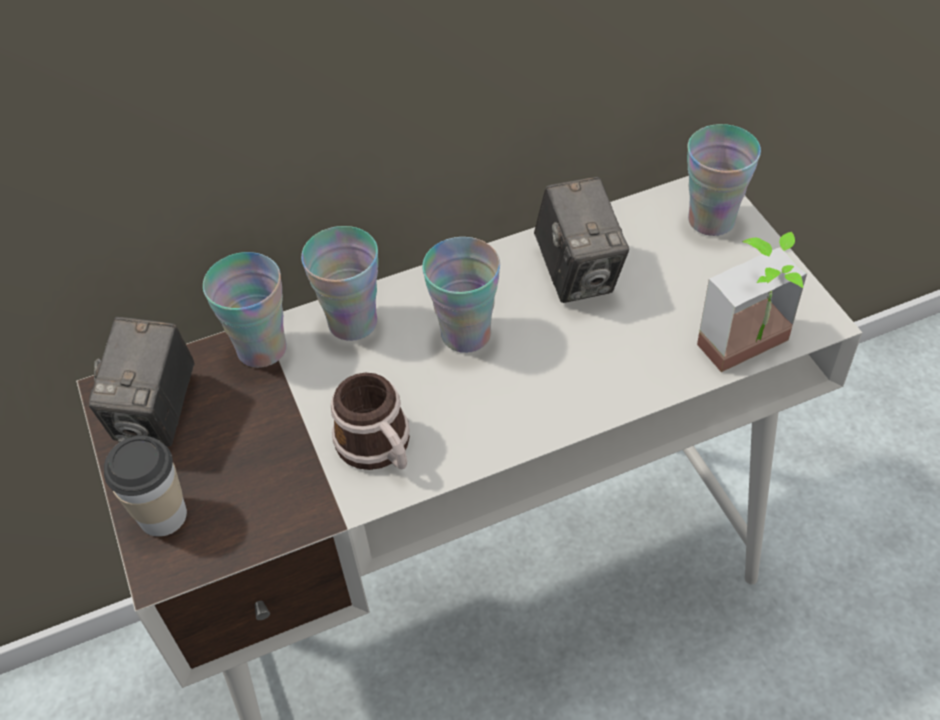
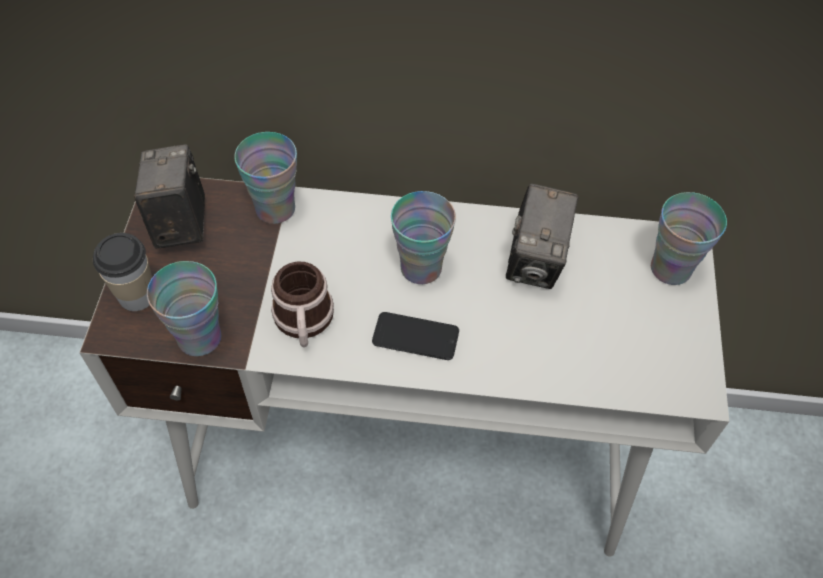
camera: 25 degrees right, 5 degrees up
(158, 414) = (180, 222): camera -> camera turned 135 degrees clockwise
(353, 322) = (348, 219): cup -> cup (199, 338)
(509, 404) = (415, 337): none -> phone
(753, 354) = (626, 393): potted plant -> none

